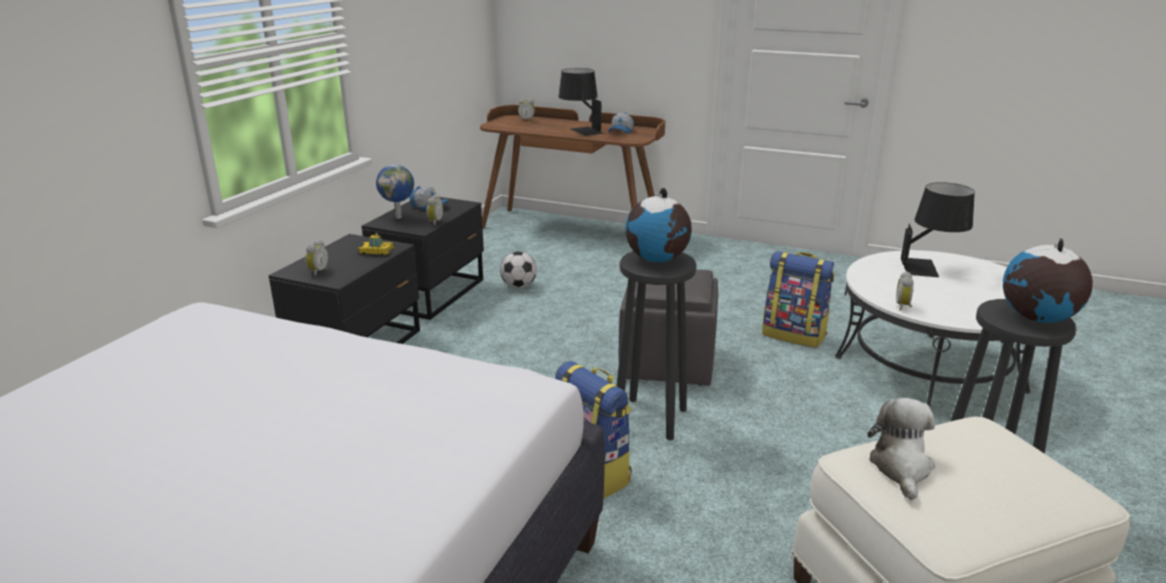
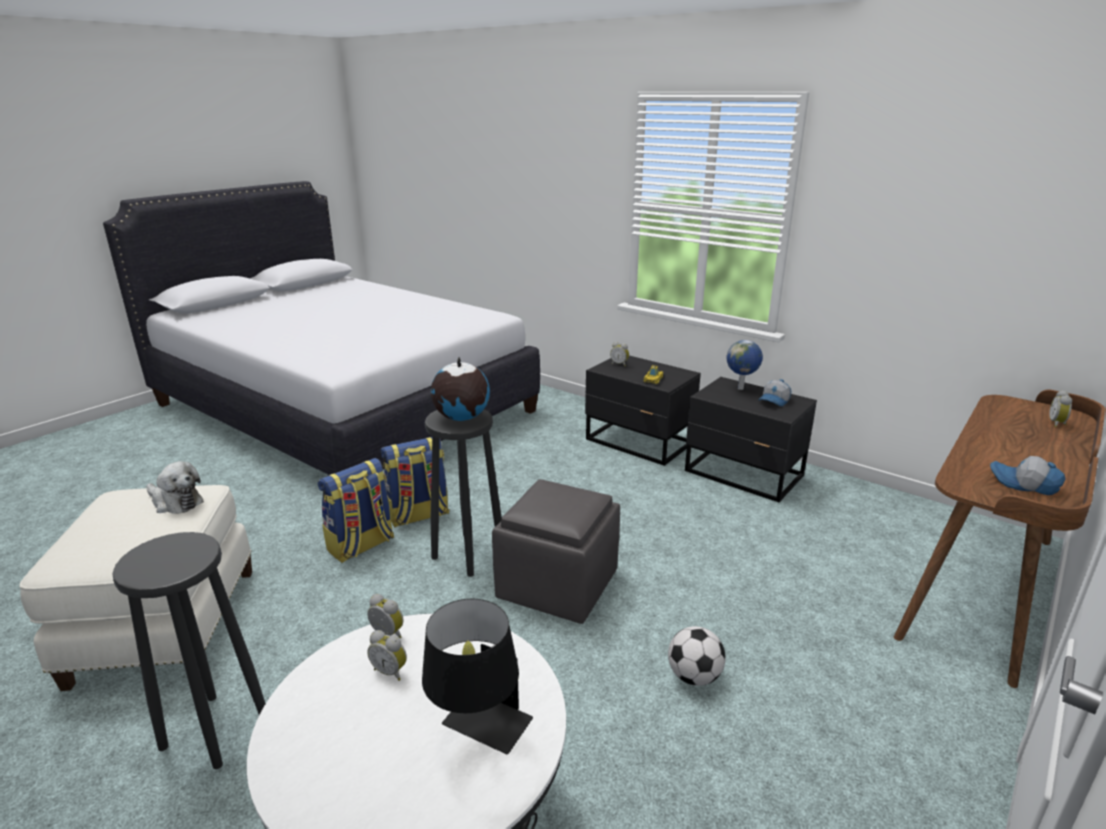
camera: 105 degrees right, 0 degrees up
(434, 222) = (725, 401): alarm clock -> alarm clock (391, 671)
(519, 286) = (761, 521): football -> football (694, 676)
(580, 132) = (997, 451): black table lamp -> none
(794, 335) = (587, 715): backpack -> backpack (361, 546)
(1037, 318) = (155, 561): globe -> none

